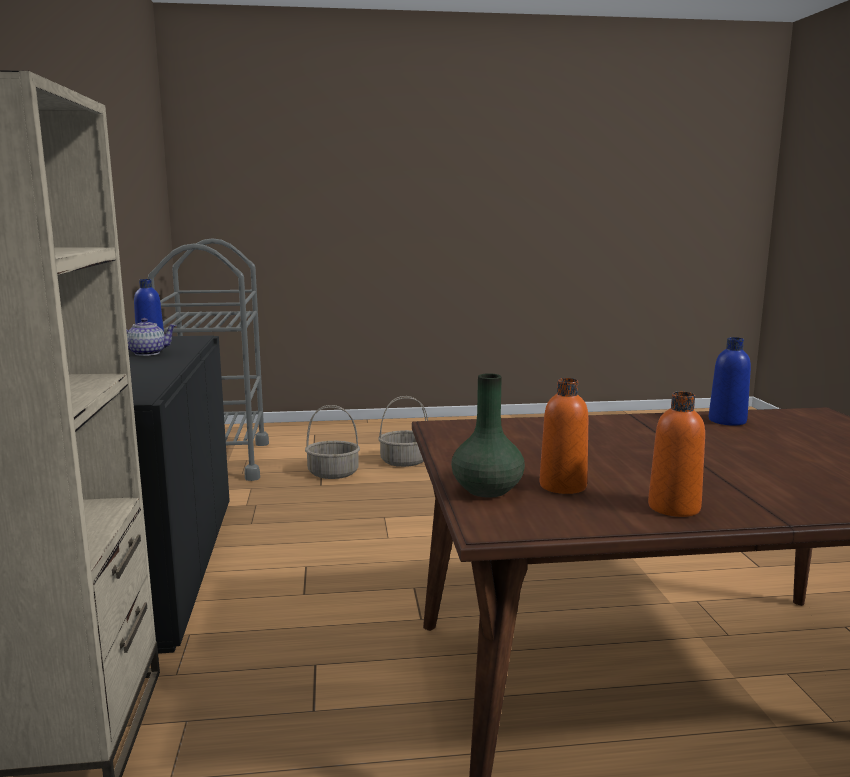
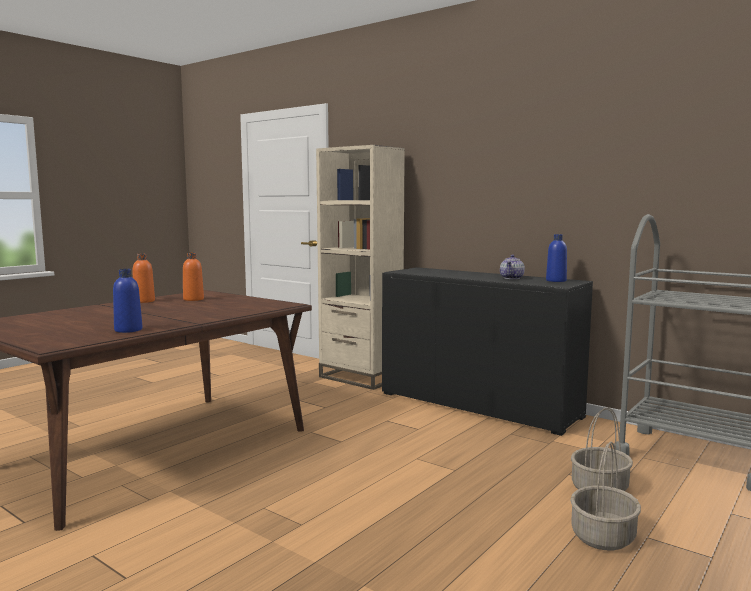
camera: 135 degrees right, 5 degrees down
(487, 490) = (219, 295): green vase -> none

